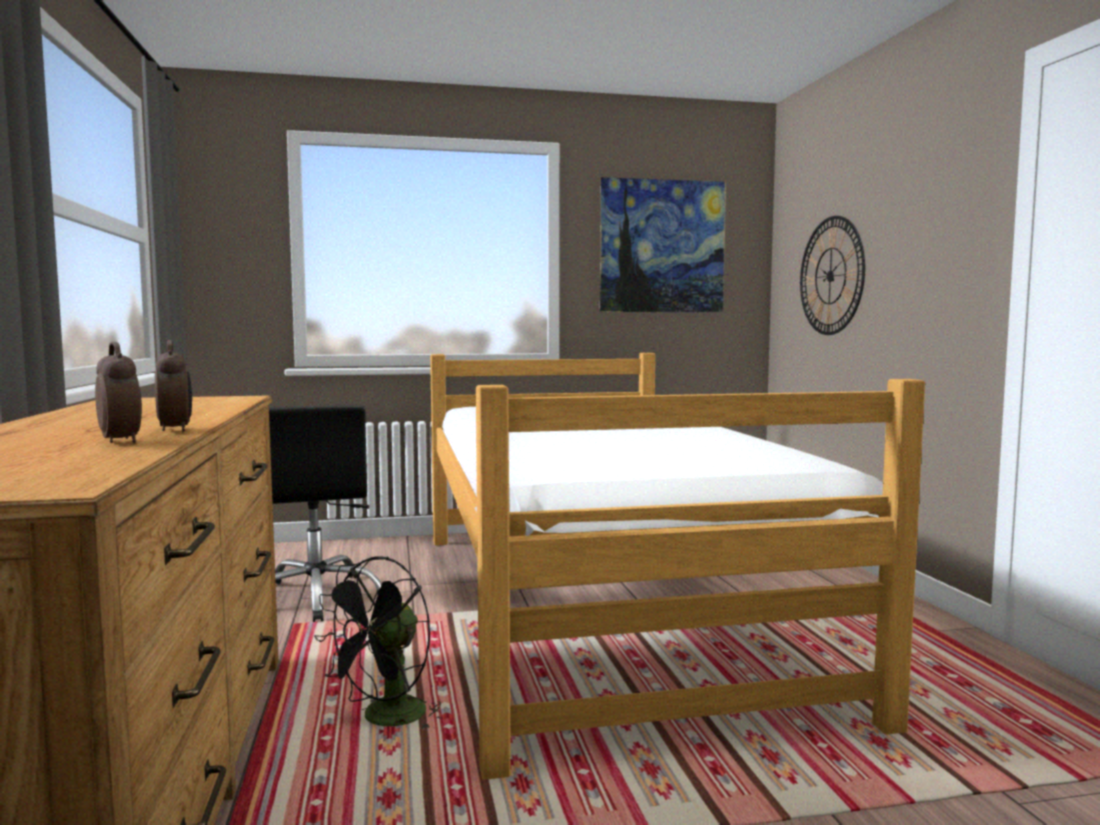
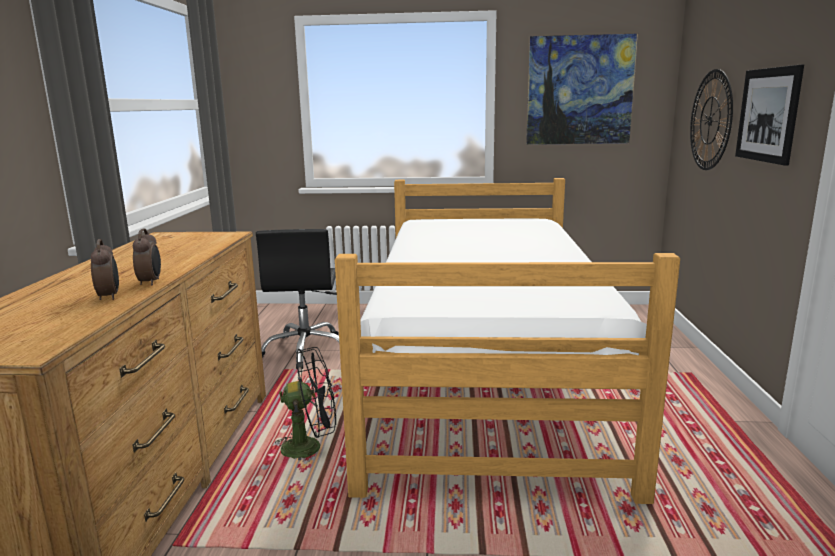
camera: 15 degrees right, 10 degrees up
(386, 720) = (310, 447): black fan -> black fan turned 150 degrees counterclockwise
(919, 255) = (767, 115): none -> picture

